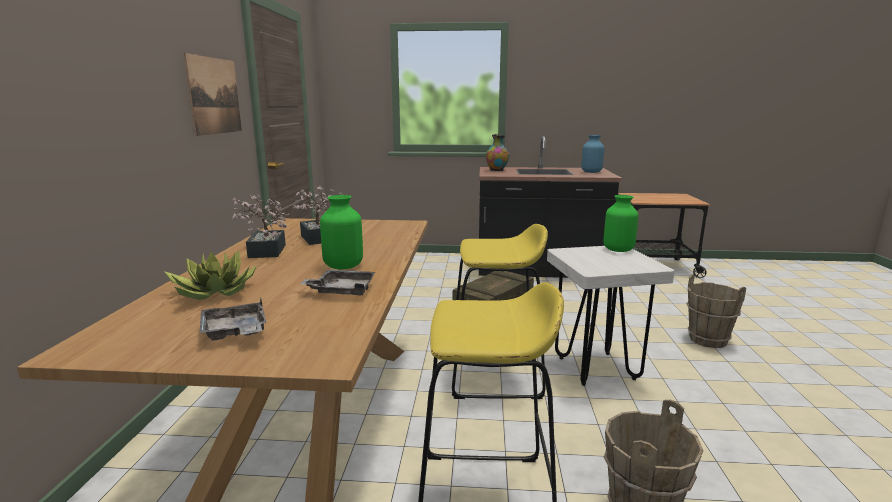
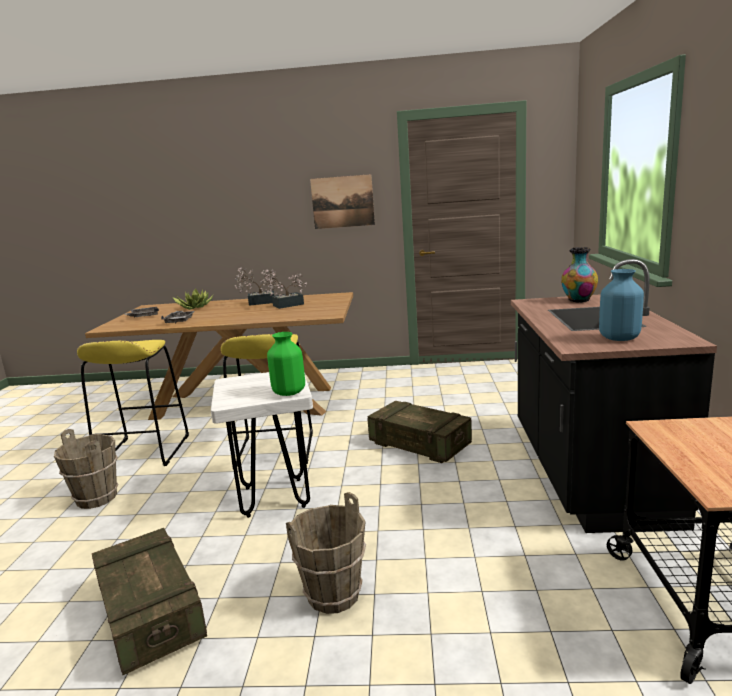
camera: 90 degrees right, 0 degrees up
(343, 266) = (222, 316): green vase -> none
(792, 409) = (151, 615): none -> crate

